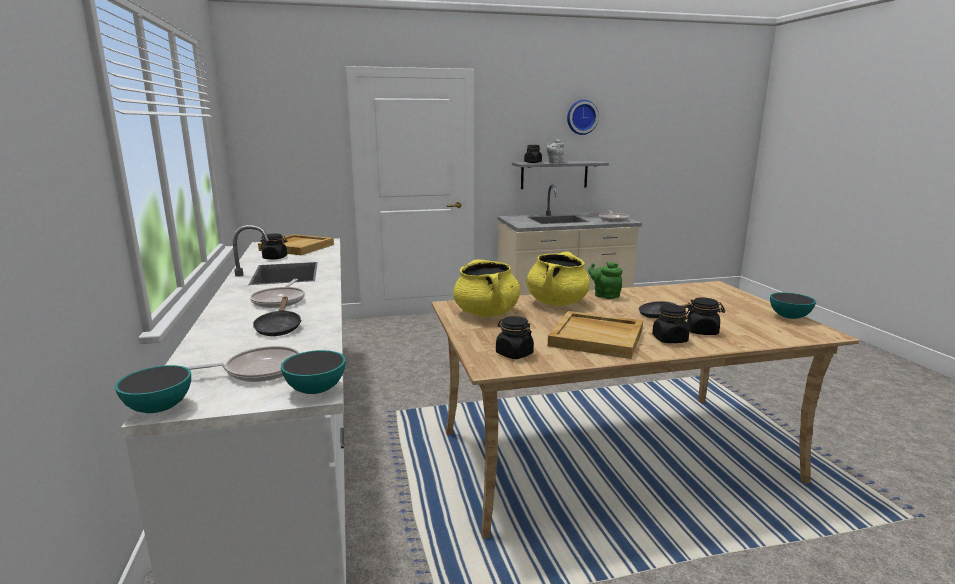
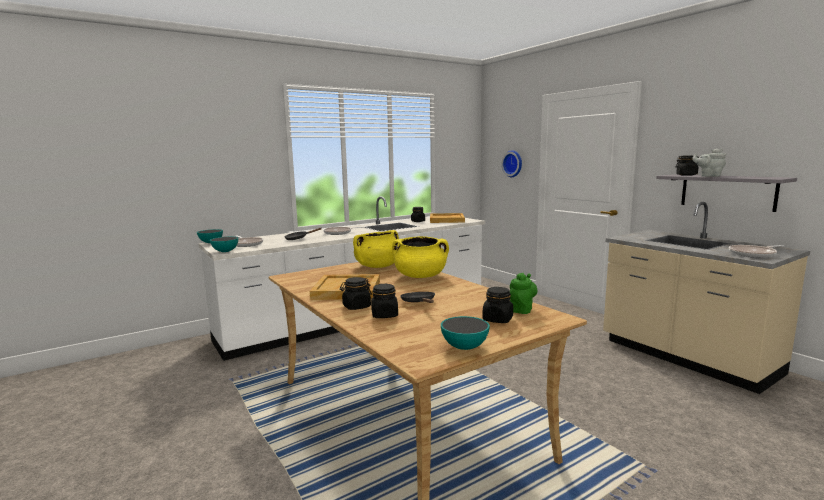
camera: 70 degrees right, 5 degrees down
(514, 354) = (308, 278): black jar -> black jar (497, 319)
(581, 117) = (775, 120): wall clock -> wall clock (513, 163)
(605, 295) = (456, 285): green teapot -> green teapot (521, 309)

